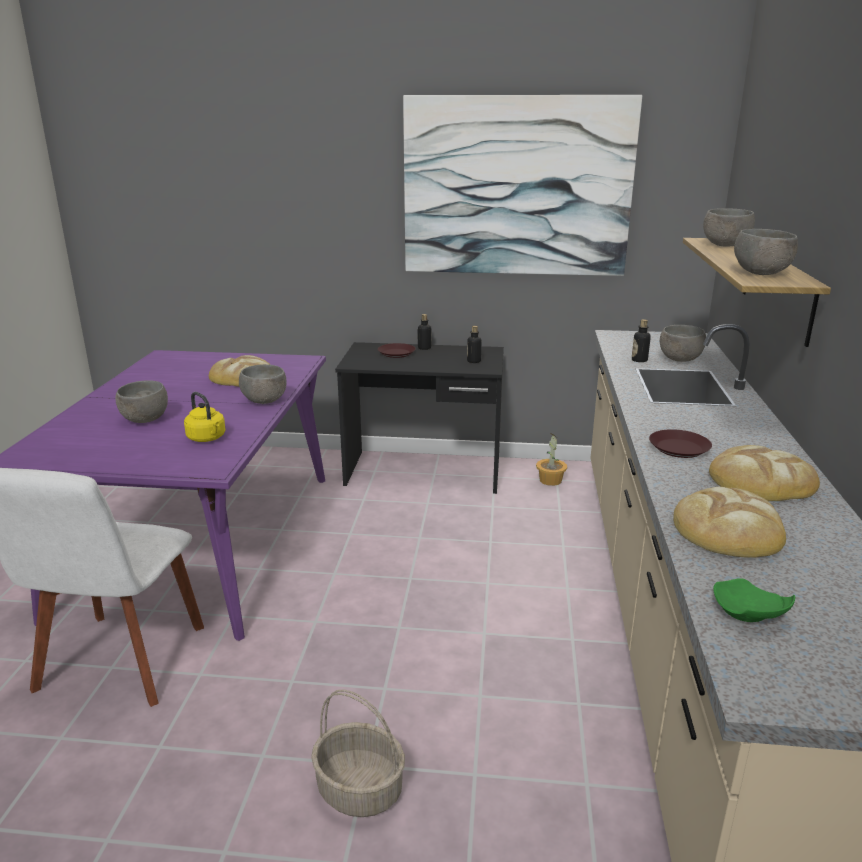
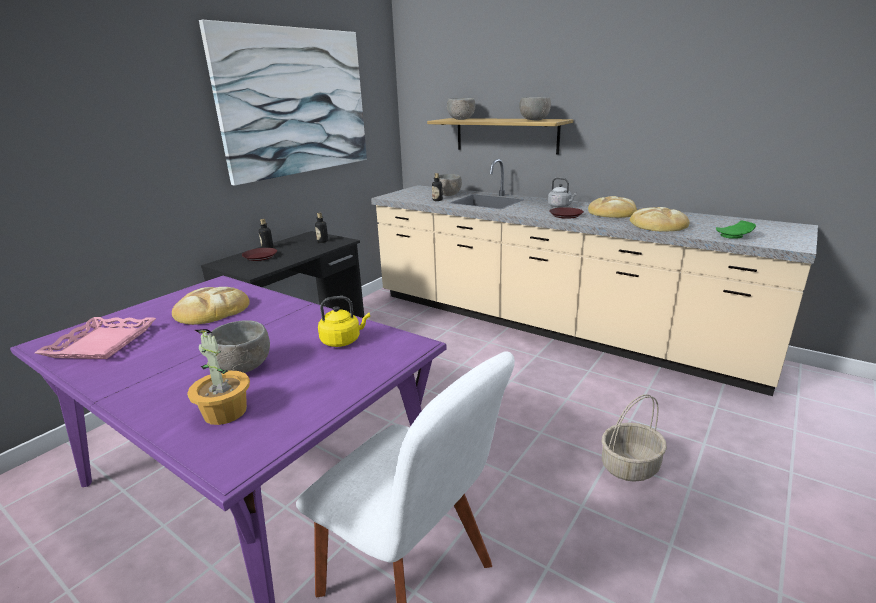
camera: 60 degrees left, 0 degrees up
(167, 368) = (101, 343): none -> pink tray
(264, 401) = (292, 309): grey bowl -> none
(550, 480) = (374, 311): potted plant -> potted plant (225, 412)
(733, 437) = (560, 206): none -> grey kettle

